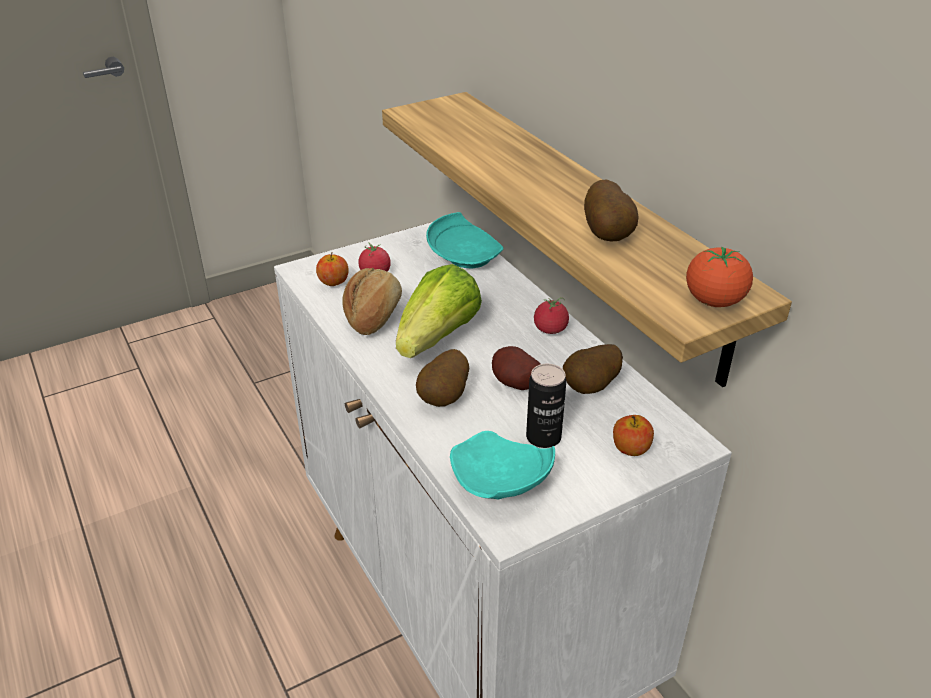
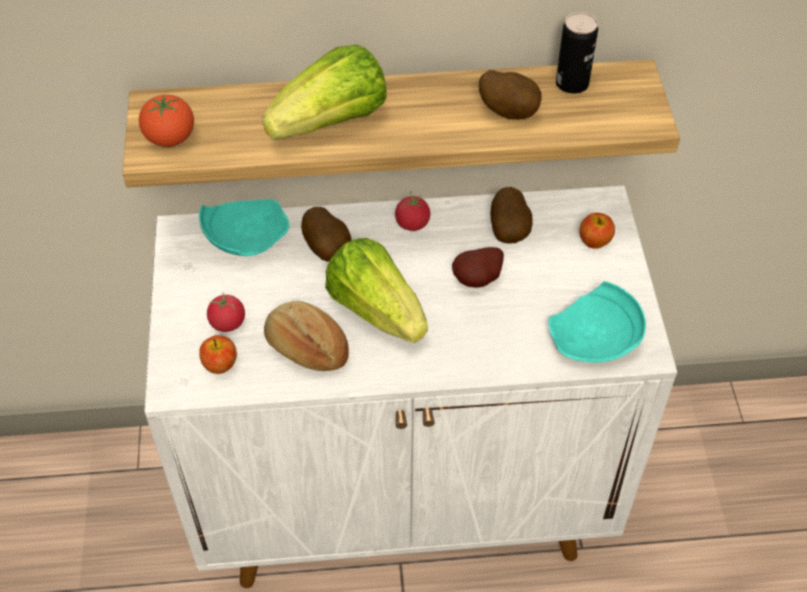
camera: 65 degrees left, 15 degrees up
(445, 398) = (470, 336): potato -> potato (328, 249)
(507, 163) = (332, 122): none -> lettuce
(543, 437) = (555, 289): can -> can (572, 84)
(714, 301) = (637, 98): tomato -> tomato (170, 138)

